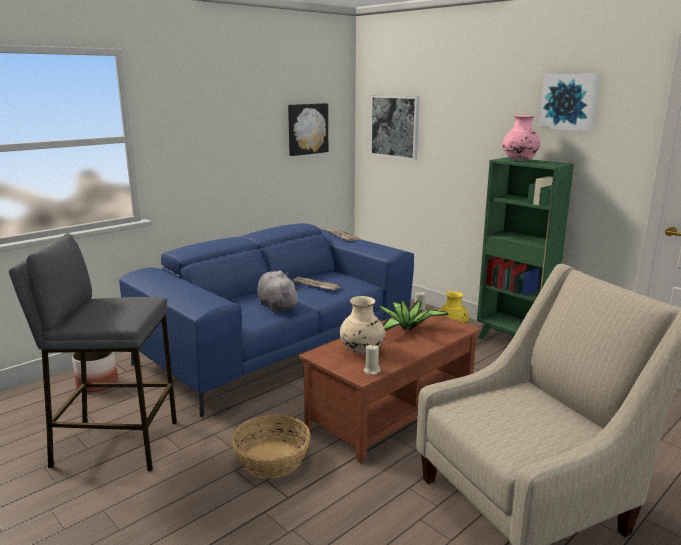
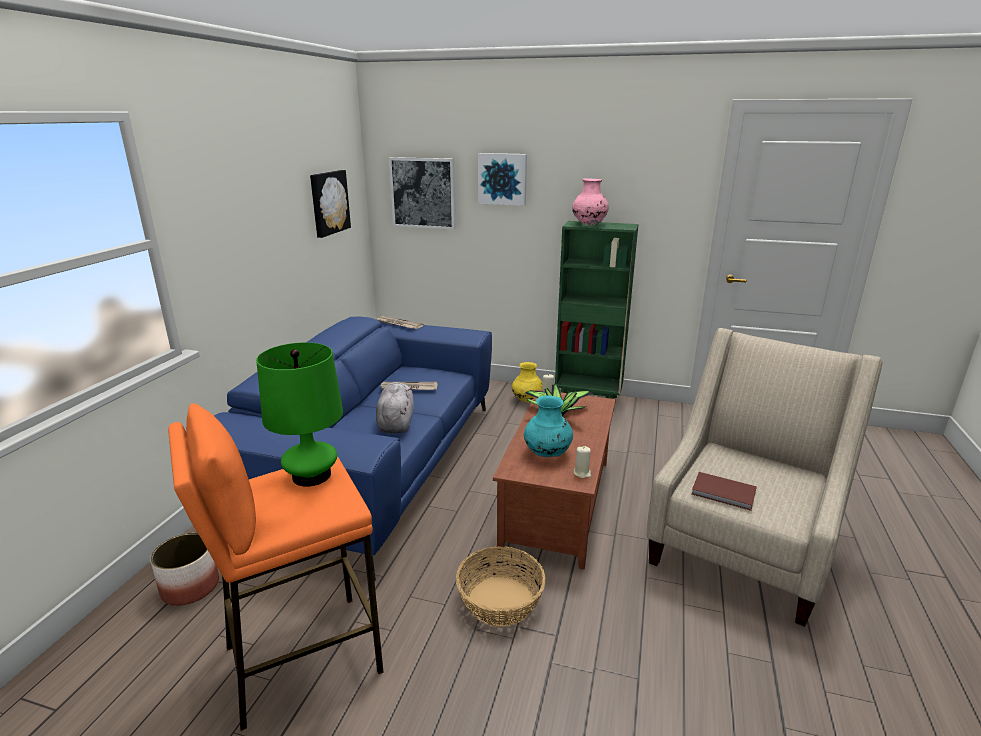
camera: 30 degrees left, 5 degrees up
(115, 443) = (302, 658): grey stool -> orange stool
(131, 302) = (311, 475): none -> green table lamp
(276, 305) = (396, 423): grey plush toy -> grey plush toy turned 60 degrees clockwise
(362, 351) = (547, 454): beige vase -> turquoise vase
(478, 419) = (724, 493): none -> brown book
(569, 102) = (629, 163): picture -> picture (502, 179)

